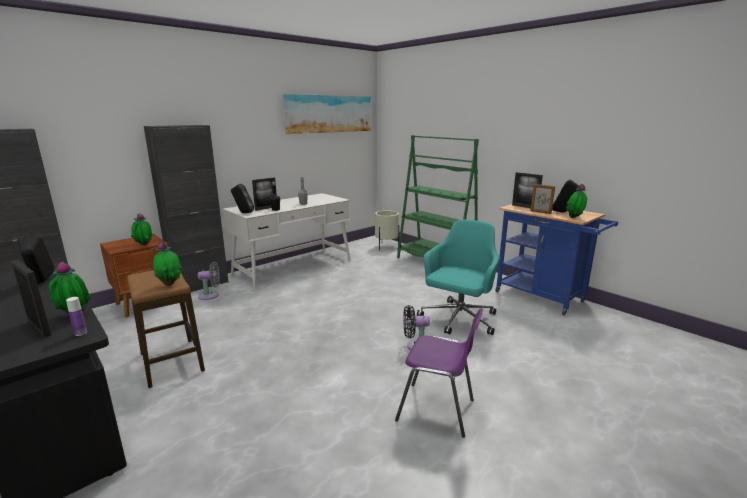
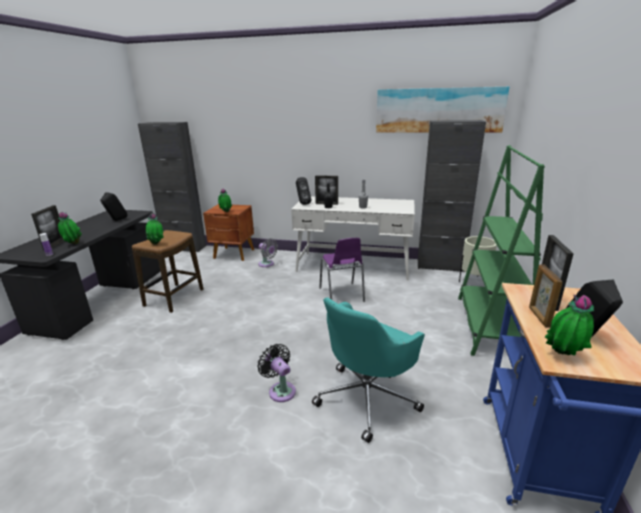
camera: 55 degrees right, 5 degrees up
(200, 285) = (276, 254): black cabinet -> black cabinet (440, 266)
(437, 410) = (178, 450): purple chair -> purple chair (342, 295)
(458, 319) = (367, 397): turquoise office chair -> turquoise office chair turned 135 degrees clockwise

